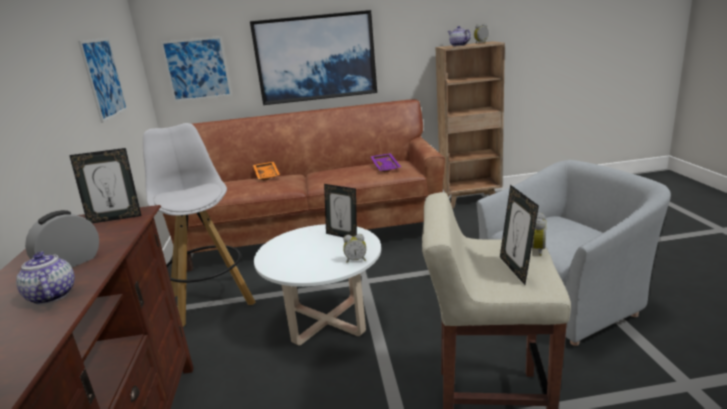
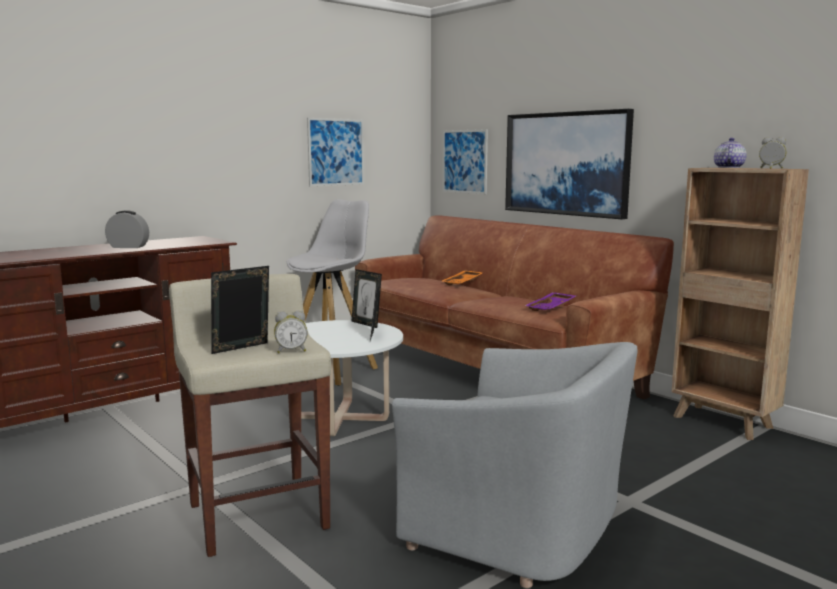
camera: 55 degrees right, 10 degrees down
(51, 295) = (85, 251): teapot -> none
(115, 218) = (204, 241): picture frame -> picture frame (366, 324)
(356, 260) = (328, 348): alarm clock -> none

